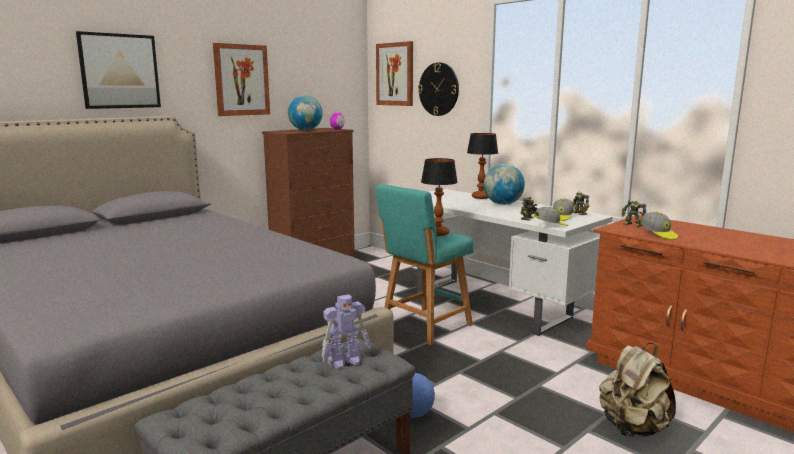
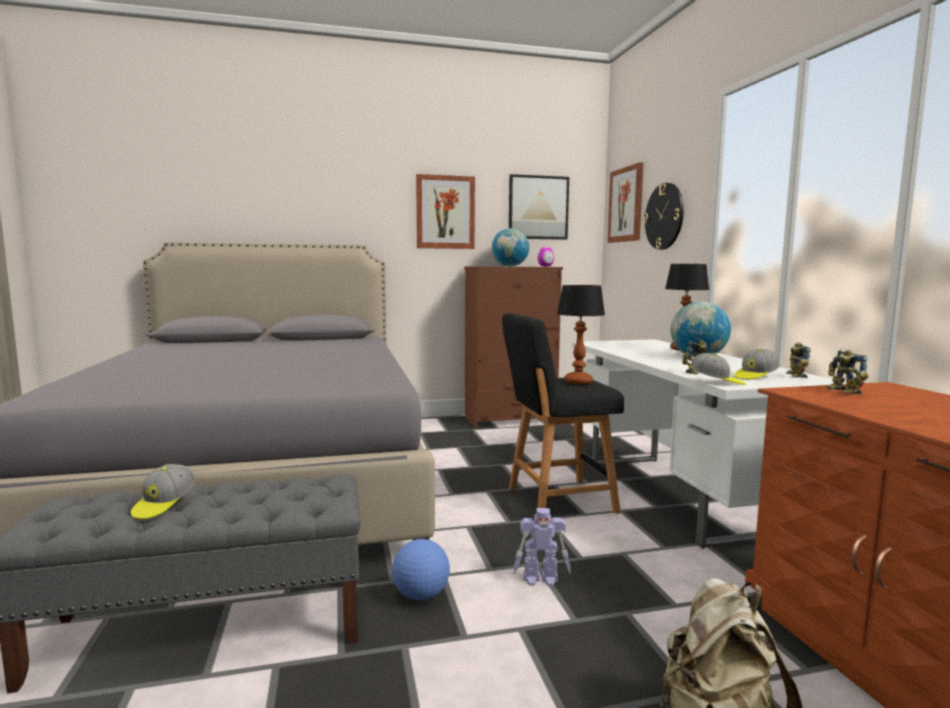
camera: 30 degrees right, 5 degrees down
(119, 71) = (321, 201): picture -> picture (538, 207)
(345, 361) = (288, 493): toy robot -> toy robot (541, 579)
(423, 326) = (556, 501): turquoise stool -> black stool
(658, 234) = (868, 406): cap -> cap (164, 504)

